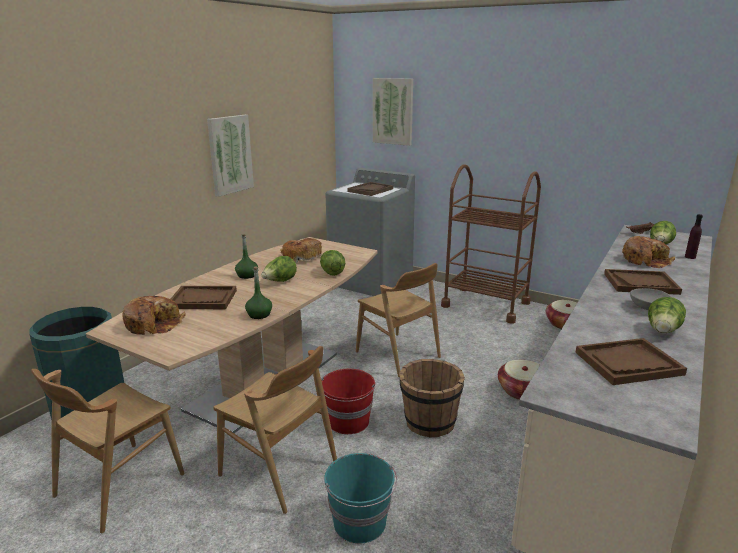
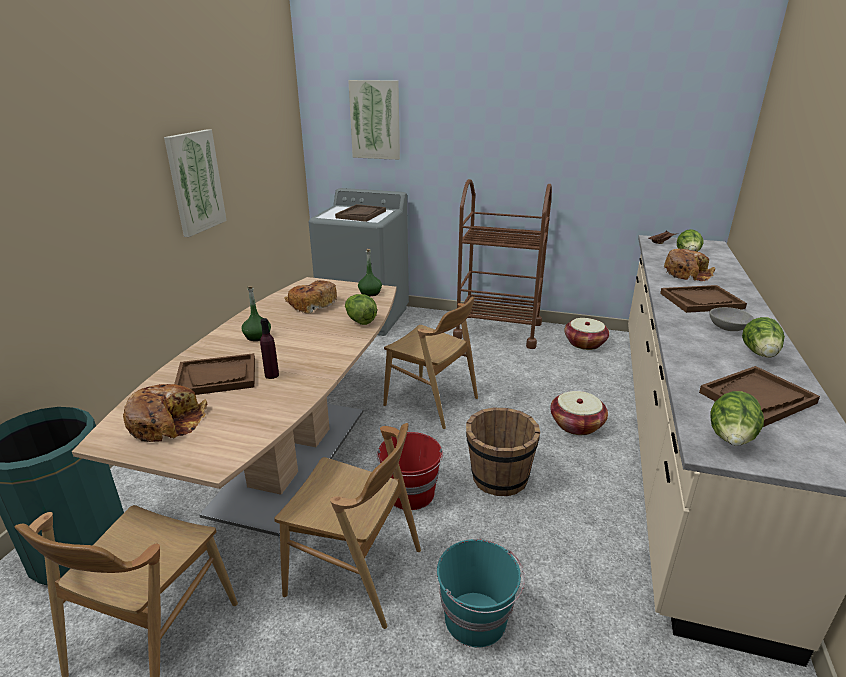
camera: 15 degrees left, 5 degrees up
(259, 315) = (302, 389): green bottle -> green bottle (370, 293)
(280, 282) = (303, 340): lettuce -> lettuce (731, 440)
(690, 257) = (723, 266): purple bottle -> purple bottle (272, 375)

